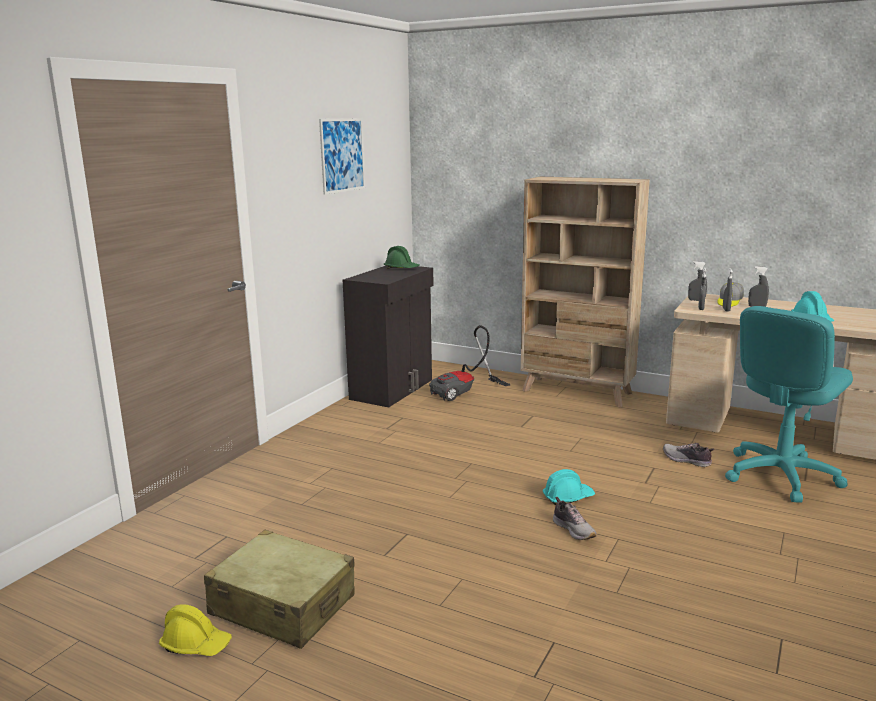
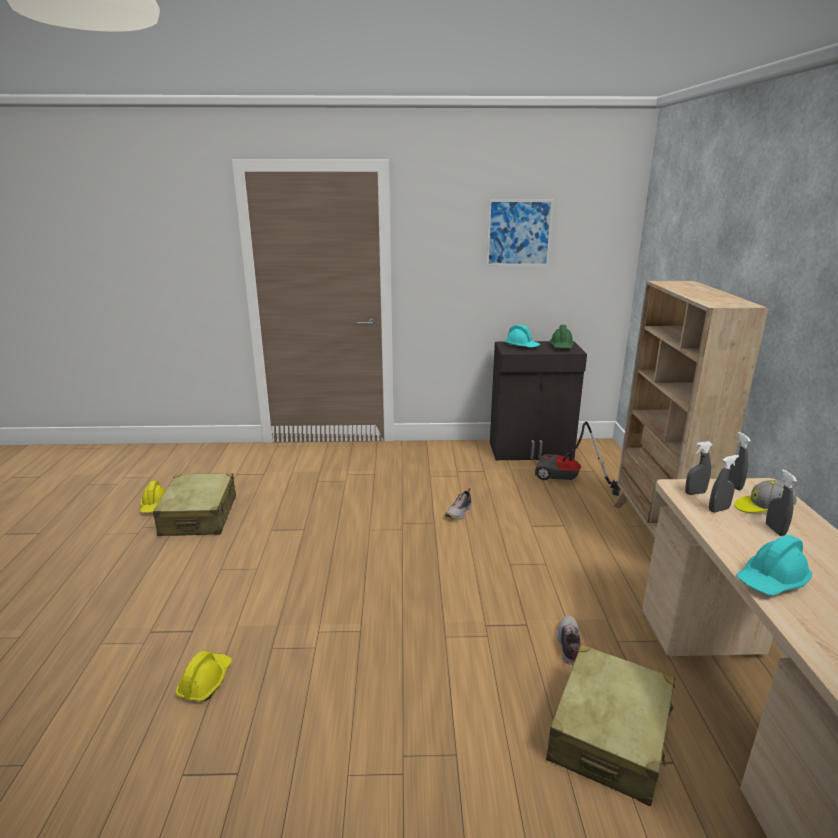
camera: 60 degrees right, 5 degrees up
(568, 497) = (414, 585): turquoise hard hat -> turquoise hard hat (522, 346)
(574, 530) = (359, 602): shoe -> shoe (459, 512)
(649, 642) = (205, 681): none -> yellow hard hat
(780, 475) = (609, 735): turquoise office chair -> beige suitcase

